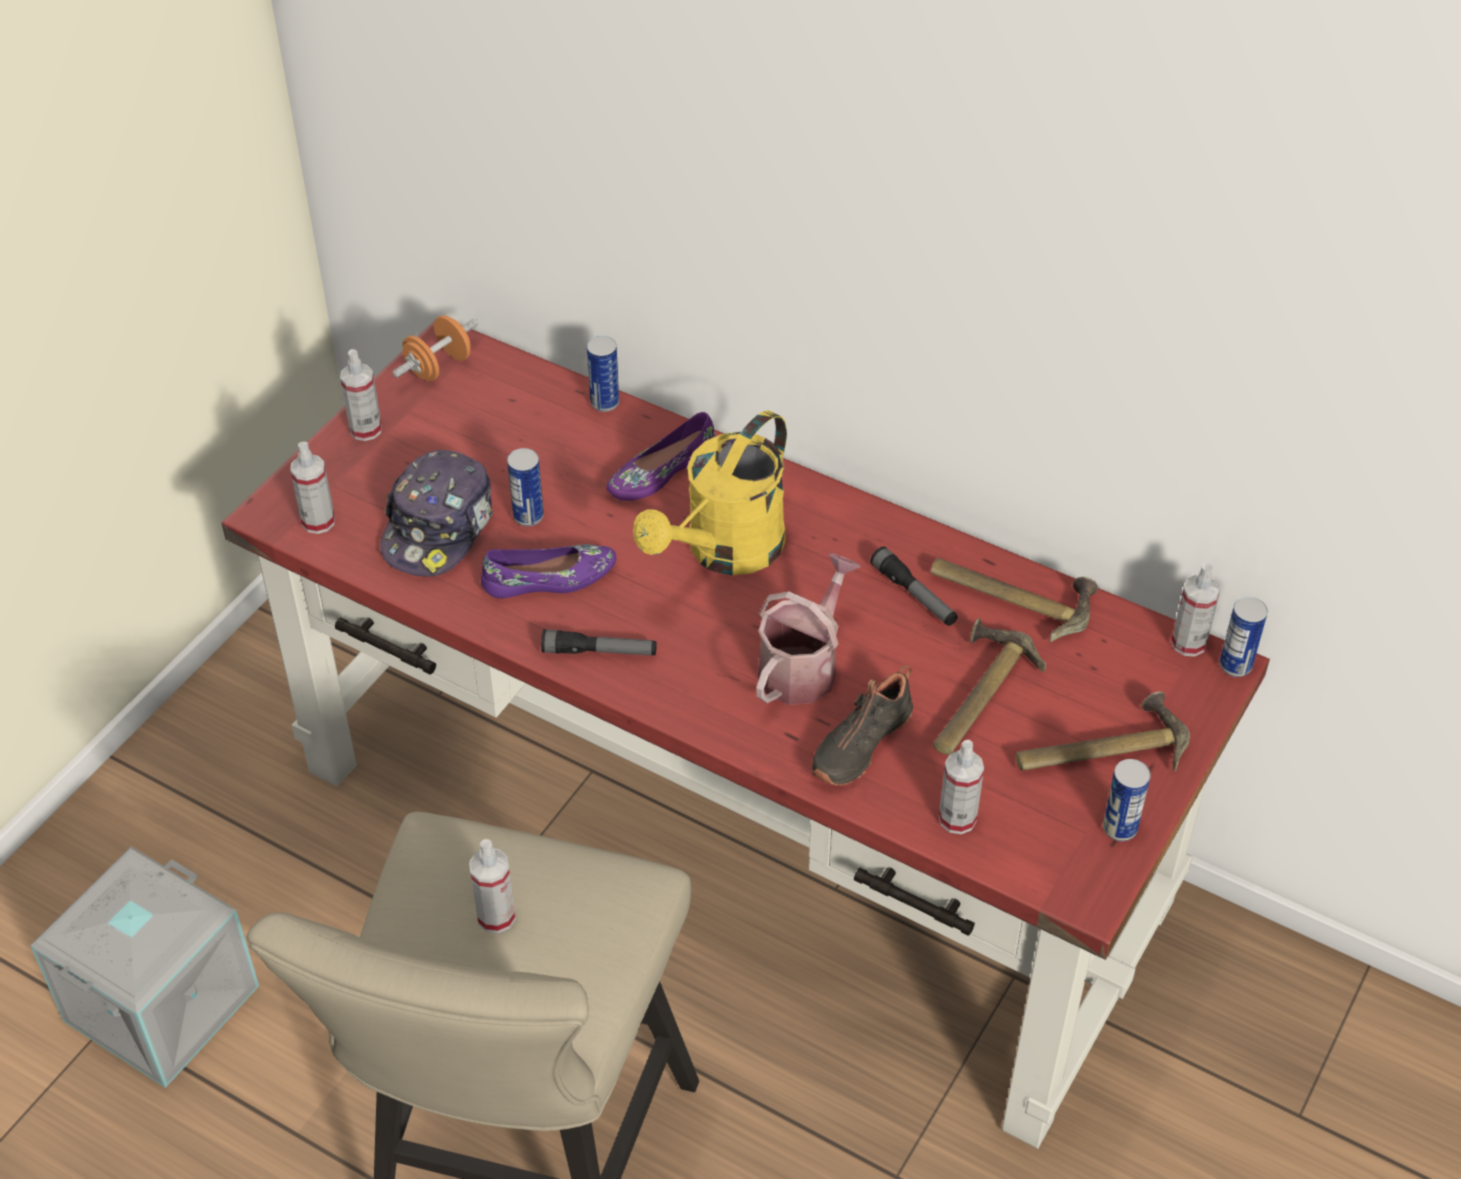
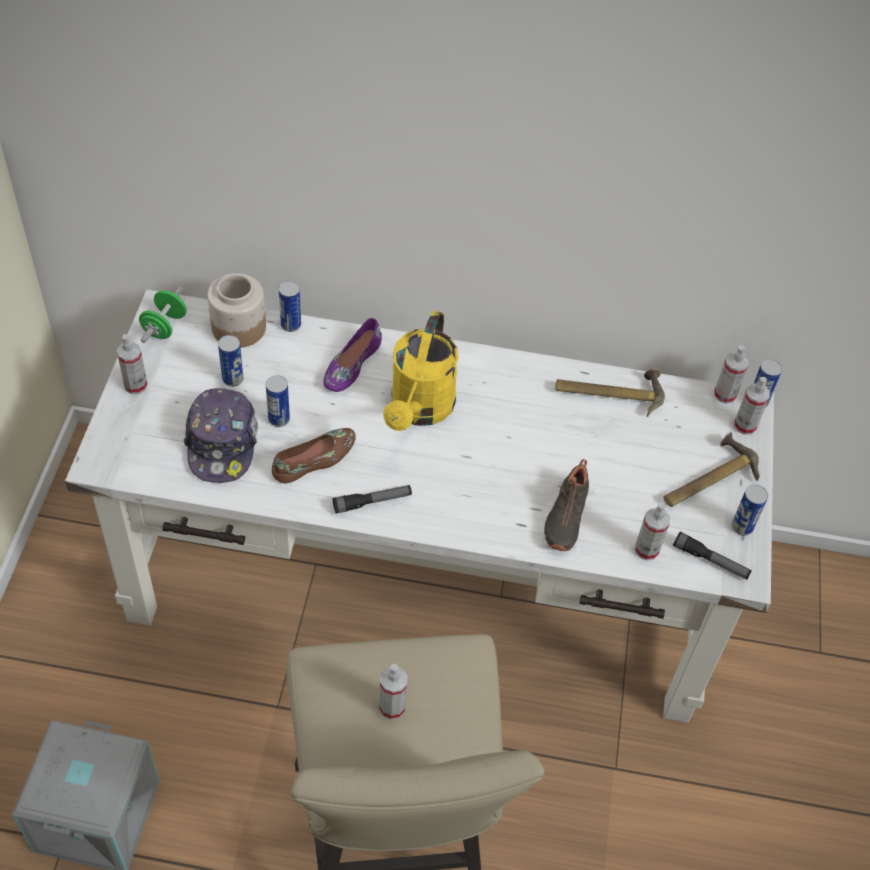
camera: 25 degrees left, 5 degrees up
(318, 521) = (135, 461): spray bottle -> spray bottle (745, 425)
(439, 367) = (164, 326): orange dumbbell -> green dumbbell
(493, 452) = (233, 379): none -> can
(533, 391) = (238, 328): none -> jar
(550, 579) = (315, 460): purple shoe -> brown shoe
(735, 835) = (425, 580): red desk -> white desk
(803, 666) = (506, 474): watering can -> none
(914, 595) = (550, 407): flashlight -> flashlight (710, 561)
(975, 695) = (618, 465): hammer -> none

